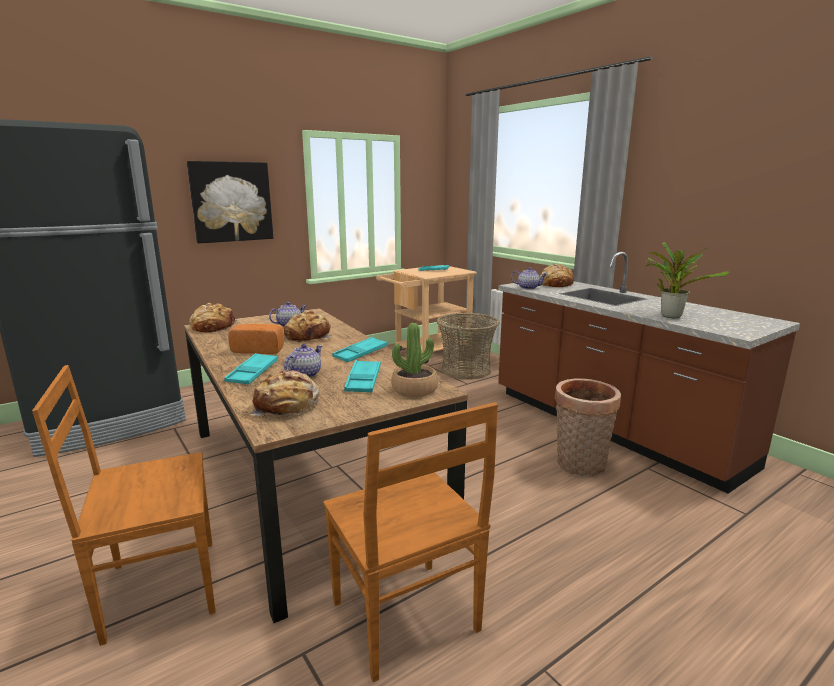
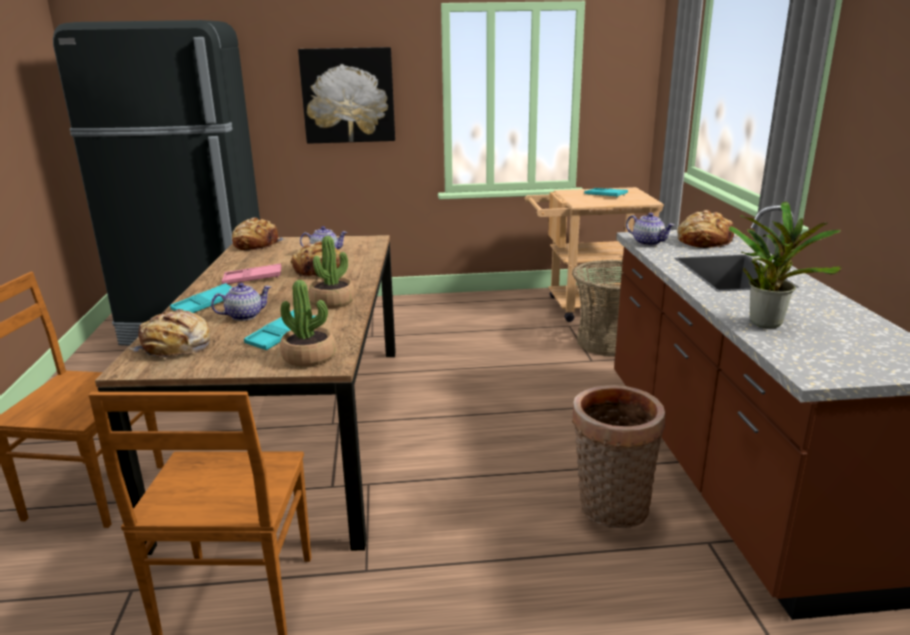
camera: 30 degrees right, 5 degrees up
(259, 350) = (252, 279): bread -> pink tray
(360, 353) = (332, 302): turquoise tray -> potted plant

